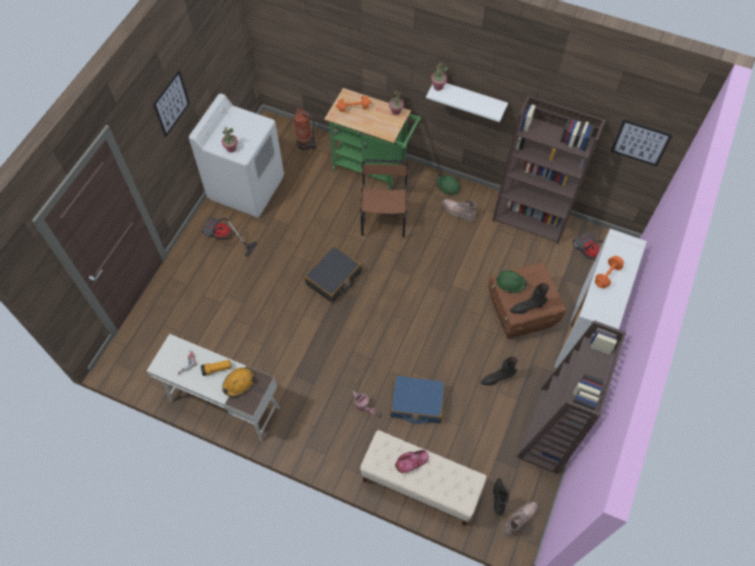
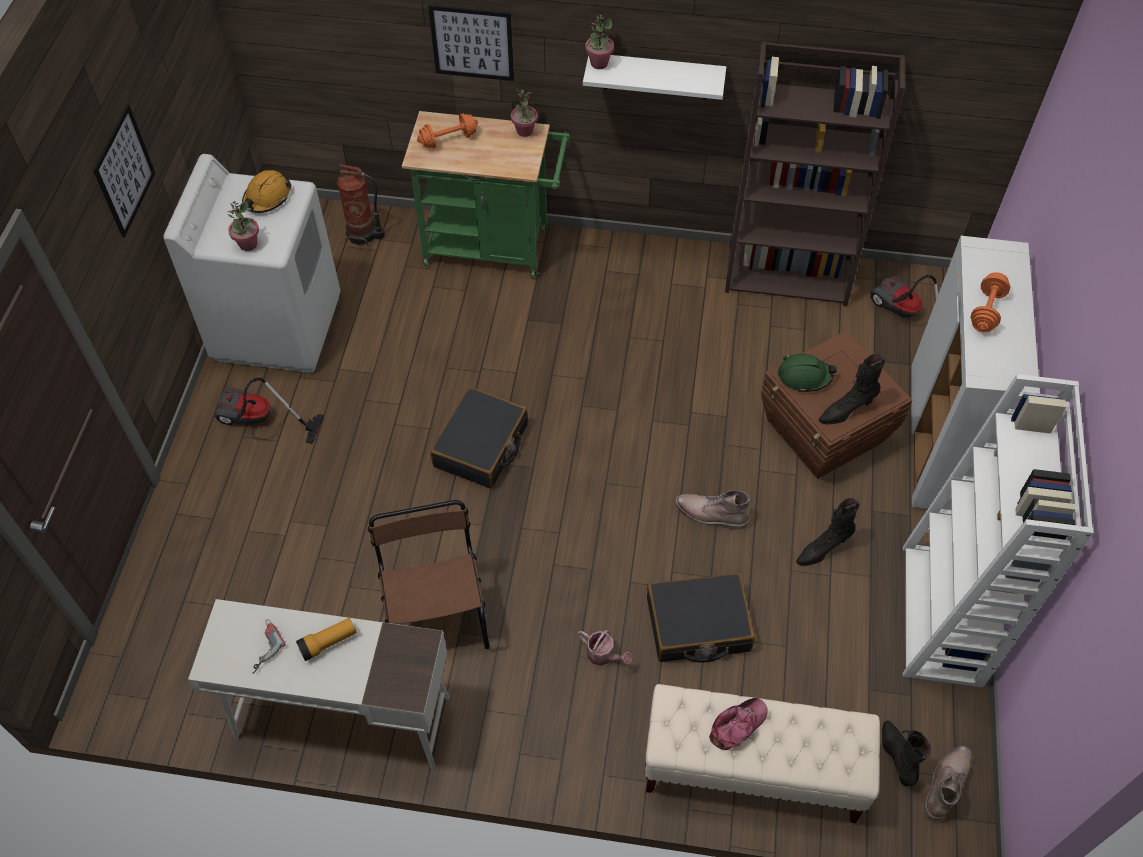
camera: 15 degrees left, 5 degrees down
(238, 383) = (378, 658): orange hard hat -> orange hard hat (267, 197)
(383, 217) = (538, 325): brown chair -> brown chair (436, 614)
(417, 402) = (698, 625): blue suitcase -> black suitcase
(447, 186) = (632, 253): green hard hat -> none
(458, 211) = (662, 290): brown boot -> brown boot (710, 515)
(549, 431) = (943, 616): brown bookcase -> white bookcase
(640, 142) = (968, 85): picture -> picture (472, 43)

